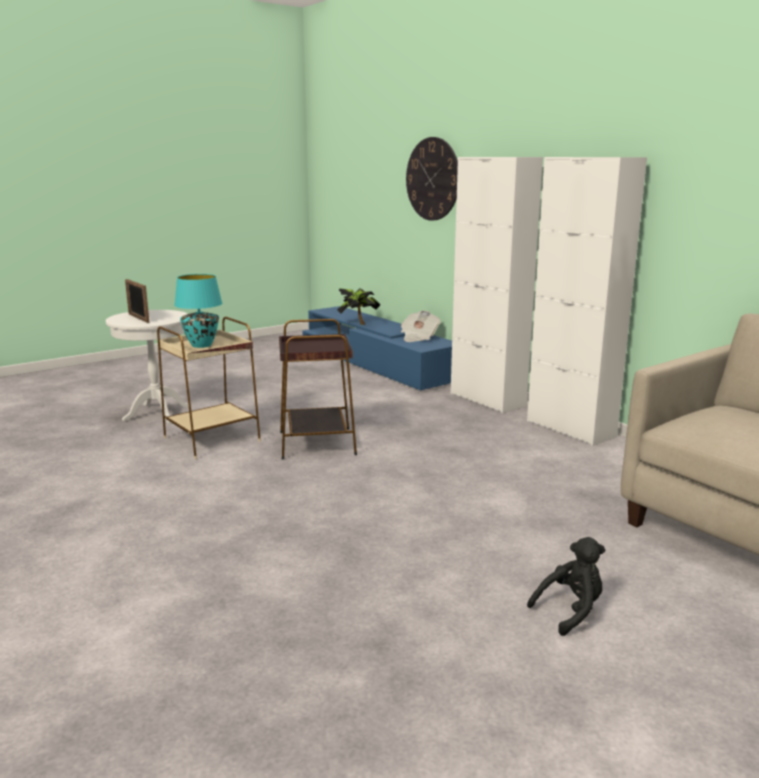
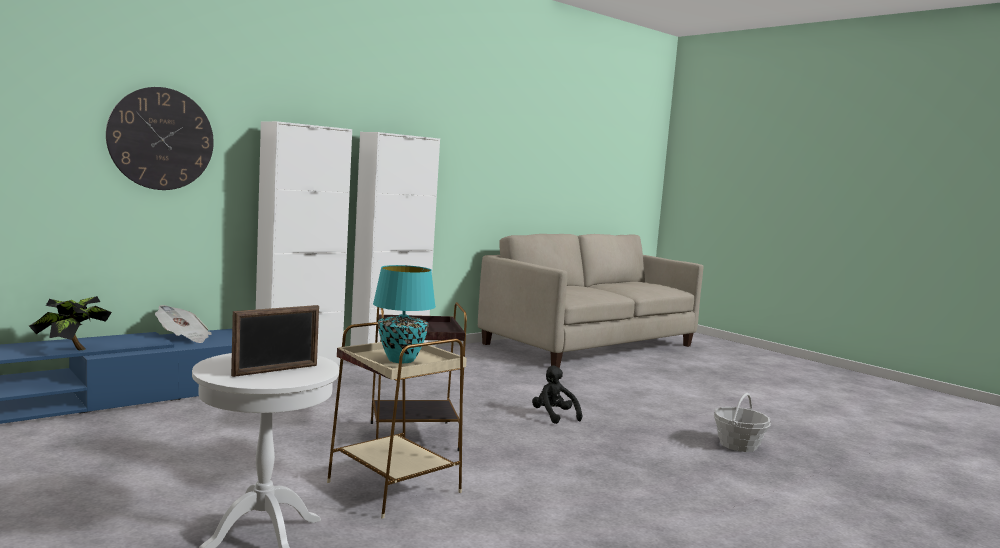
camera: 95 degrees left, 10 degrees down
(296, 633) = (738, 445): none -> basket
(570, 611) = (662, 390): black plush toy -> black plush toy (553, 416)

